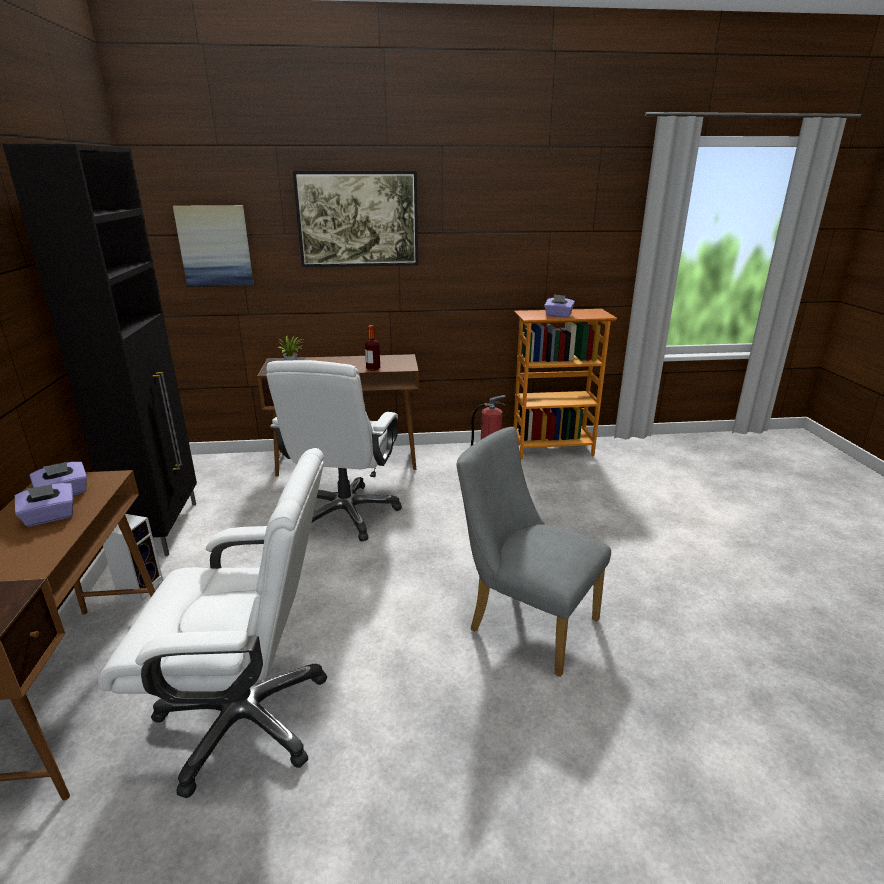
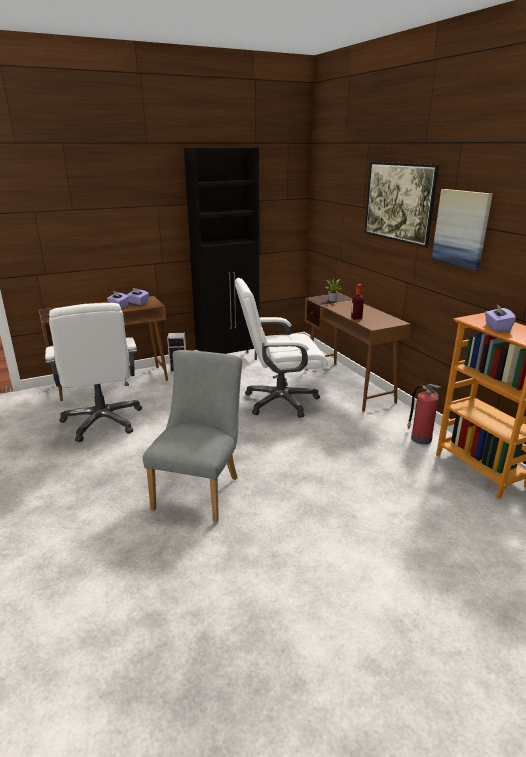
camera: 70 degrees right, 0 degrees up
(215, 246) = (333, 210): picture -> picture (461, 228)

